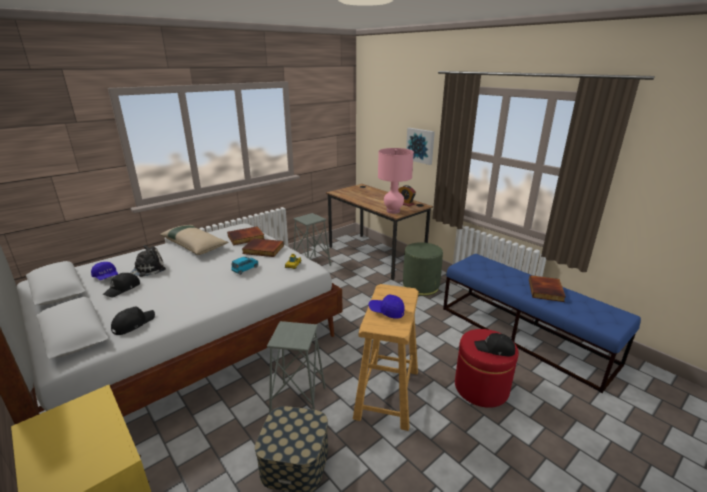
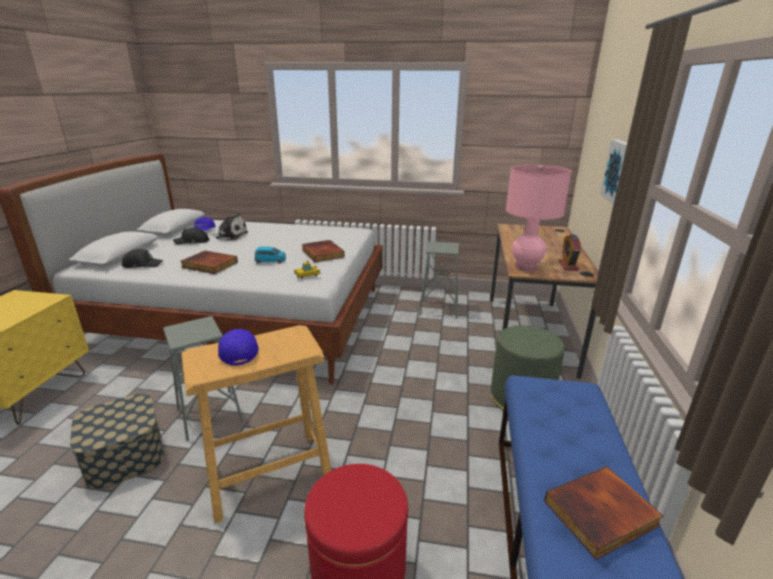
camera: 50 degrees right, 0 degrees up
(195, 245) = (293, 231): beige pillow -> none
(246, 238) = (335, 239): book -> book (209, 265)
(495, 349) = (349, 513): black cap -> none

